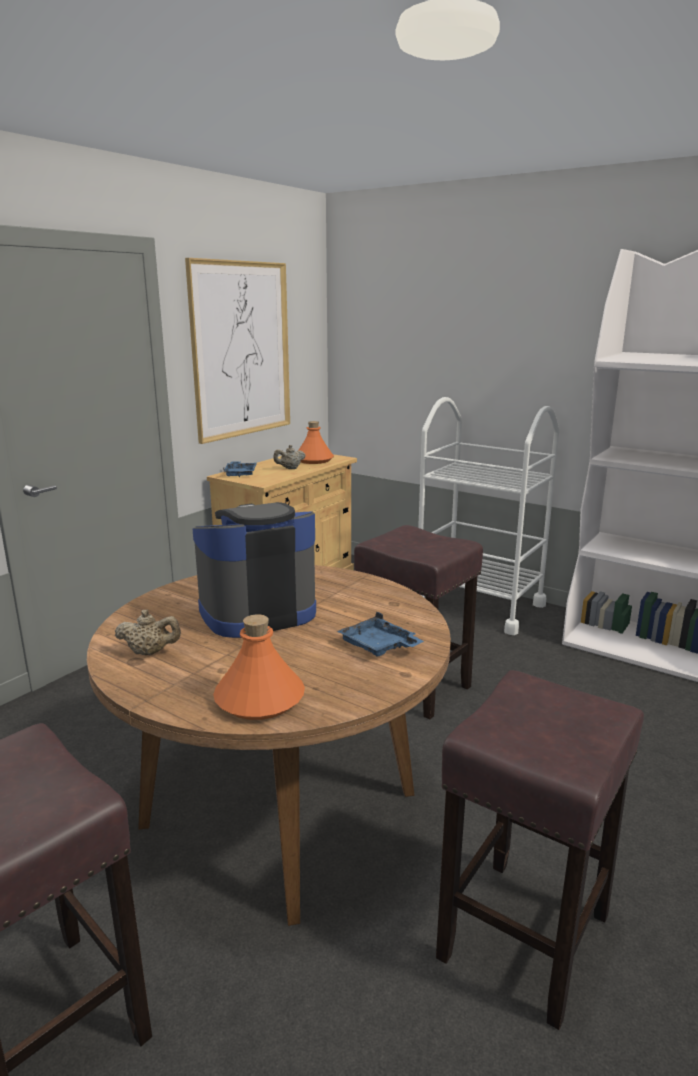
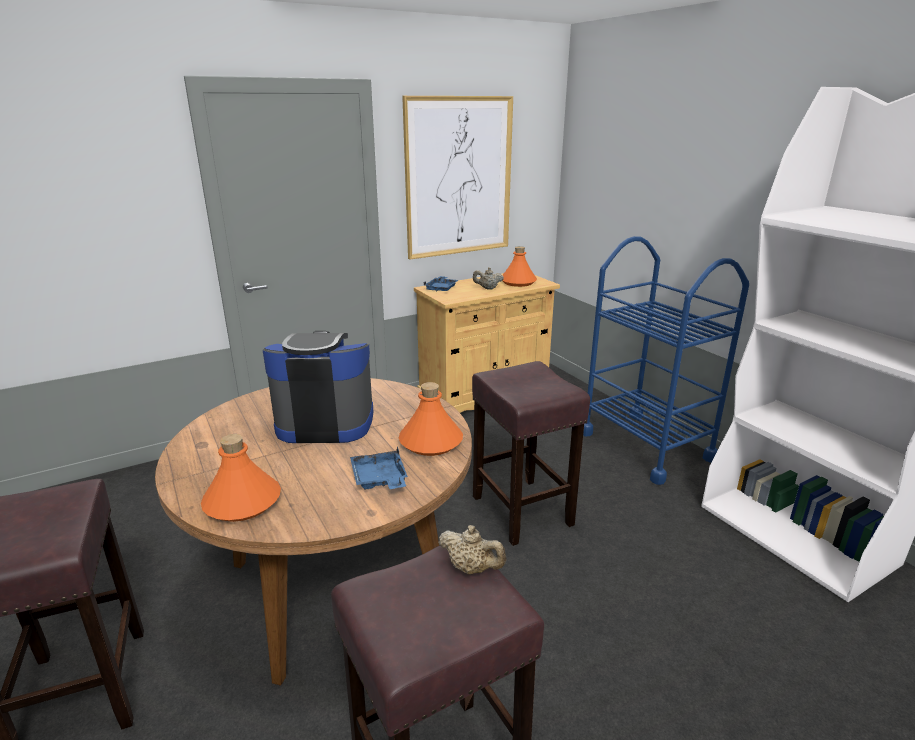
camera: 25 degrees right, 5 degrees up
(150, 652) = (218, 439): beige teapot -> beige teapot (472, 568)
(388, 606) = (431, 442): none -> orange bottle
(478, 605) = (645, 446): white cart -> blue cart

